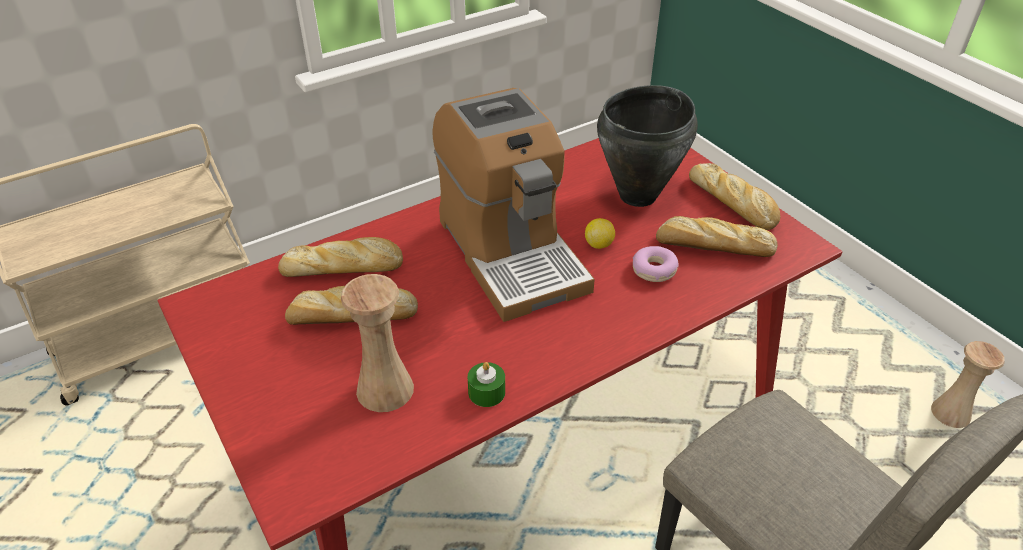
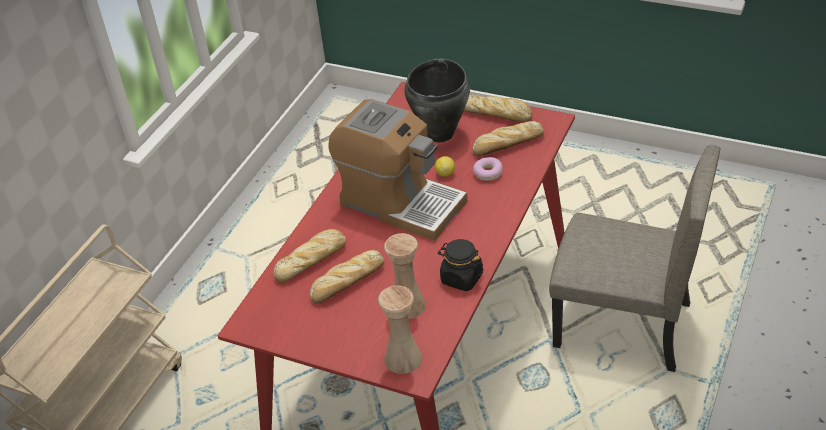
camera: 30 degrees left, 0 degrees up
(486, 392) = (461, 278): green candle -> black jar
(950, 414) = (656, 187): beige vase -> beige vase (403, 359)

